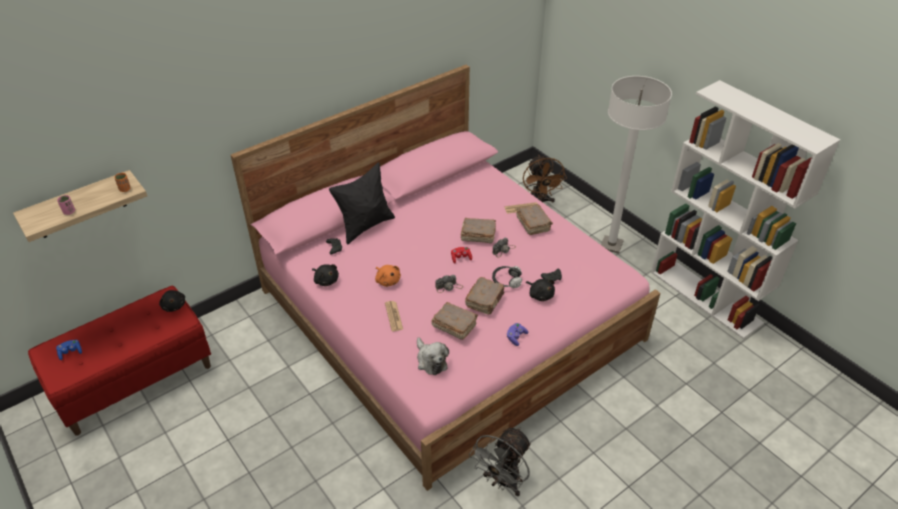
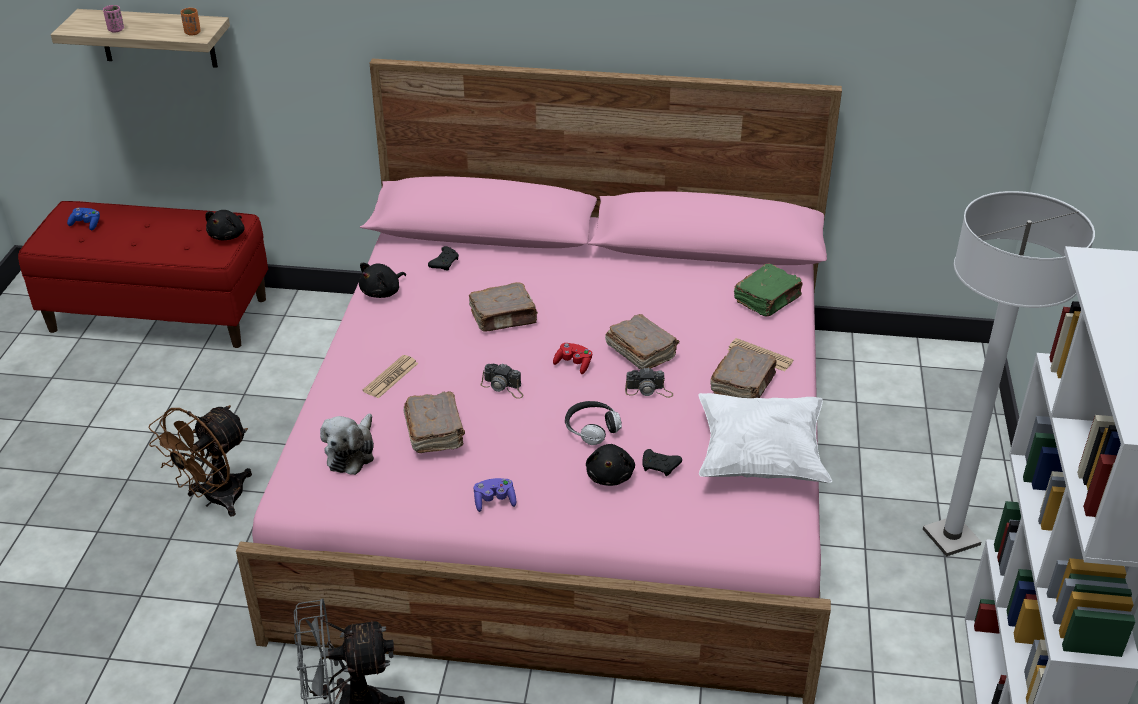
camera: 45 degrees right, 5 degrees down
(326, 280) = (382, 292): black plush toy -> black plush toy turned 45 degrees clockwise
(365, 226) = (518, 259): black pillow -> none
(387, 280) = (447, 334): orange plush toy -> none
(485, 300) = (522, 432): brown book -> brown book (504, 318)
(492, 182) = (768, 300): none -> green book
(539, 201) = (915, 408): brown fan -> brown fan (215, 500)
(579, 250) = (760, 458): none -> white pillow

